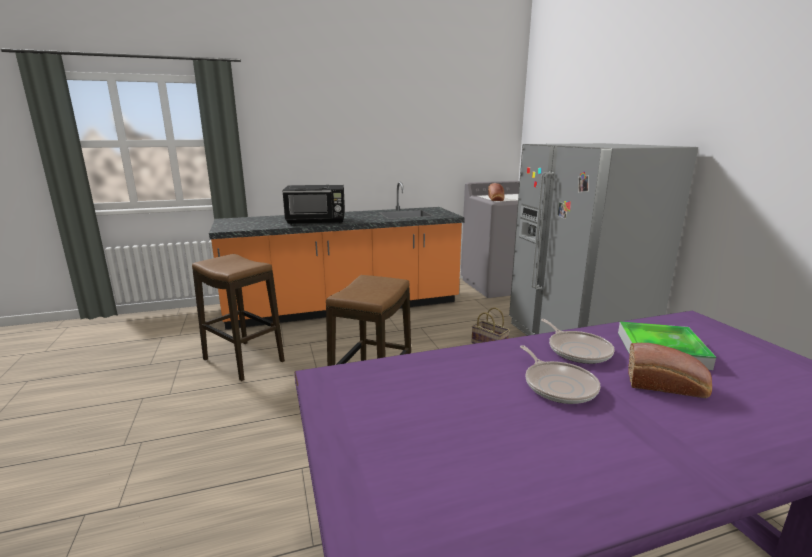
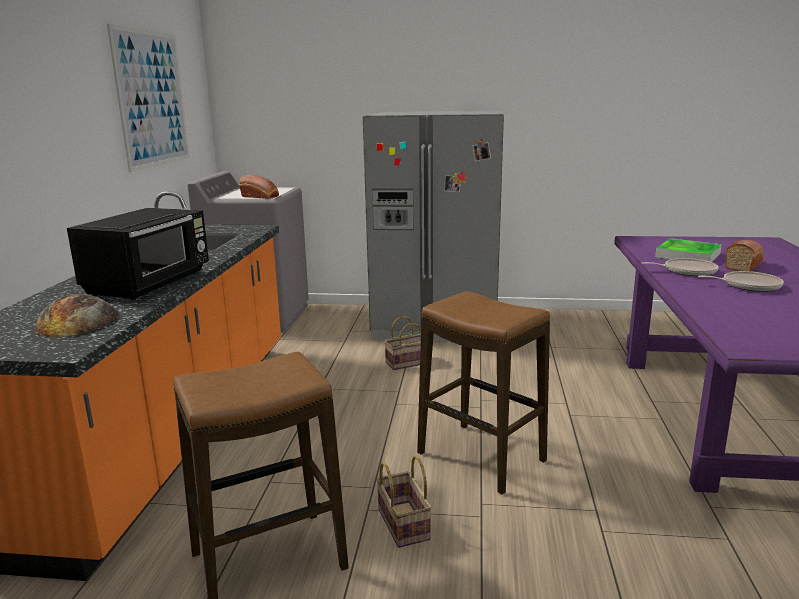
camera: 65 degrees left, 0 degrees up
(257, 224) = (77, 321): none -> bread
(285, 387) = (401, 523): none -> basket
(444, 127) = (152, 99): none -> picture

